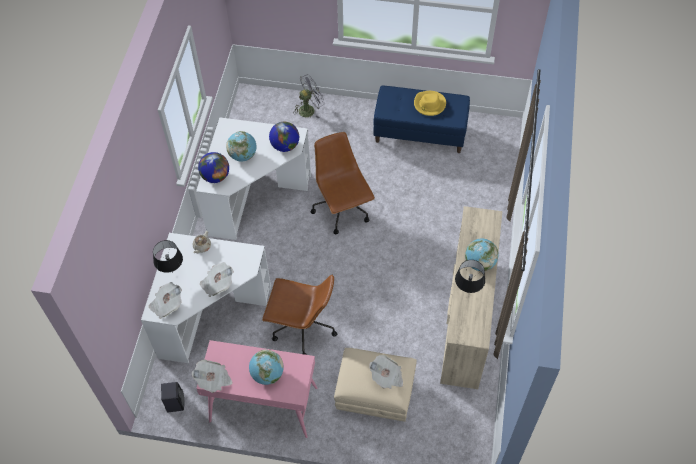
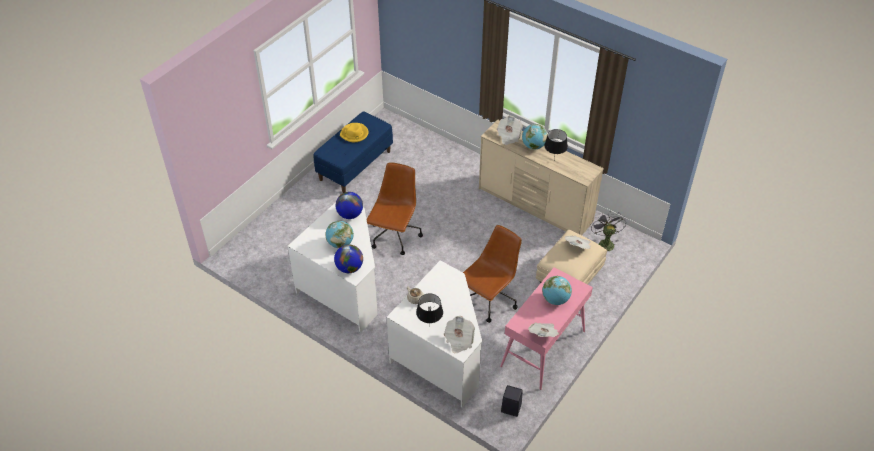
camera: 65 degrees left, 10 degrees down
(217, 284) = (458, 300): newspaper -> newspaper (509, 136)
(309, 109) = (278, 220): grey fan -> grey fan (604, 243)
(342, 210) = (395, 236): brown office chair -> brown office chair turned 105 degrees clockwise

